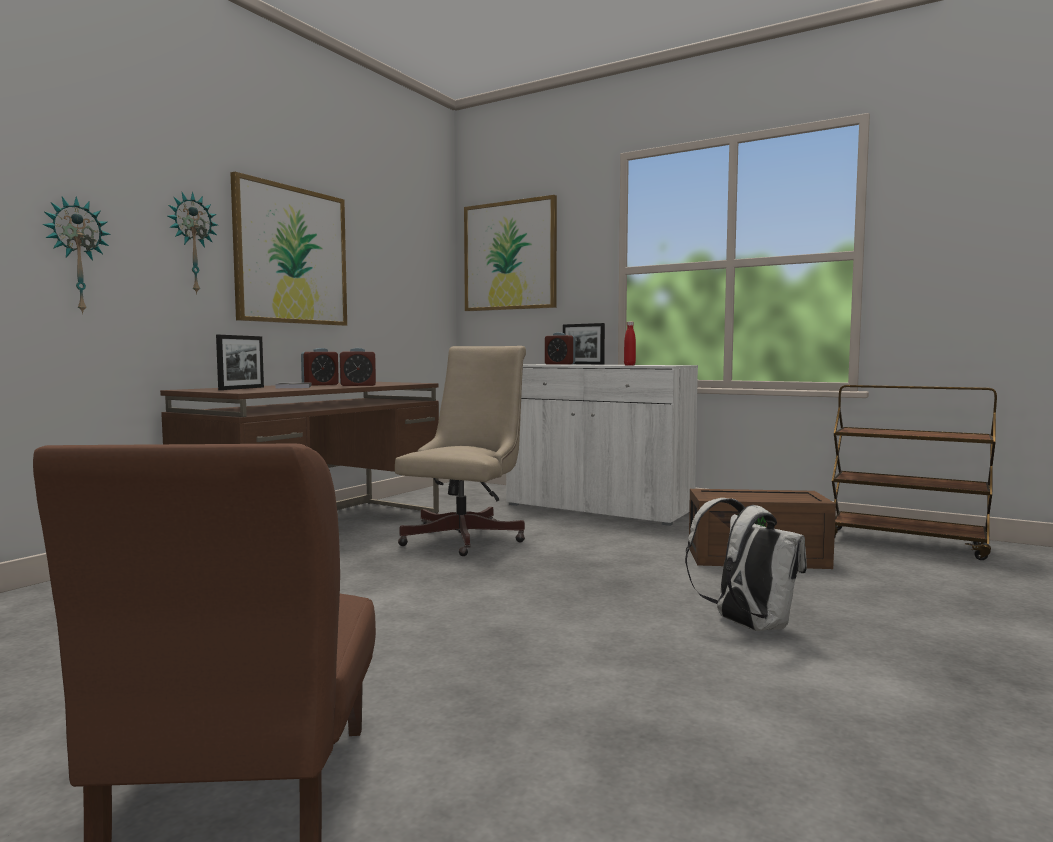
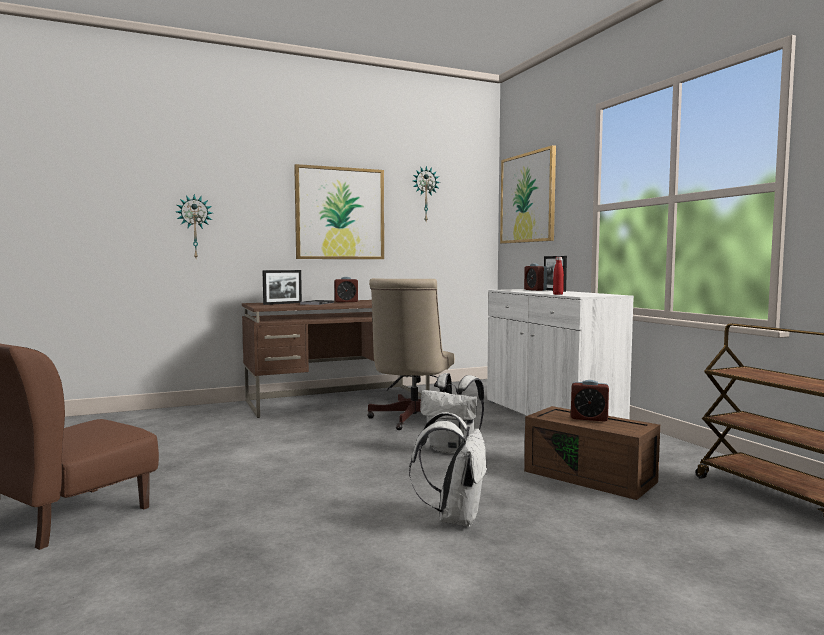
camera: 35 degrees right, 0 degrees up
(191, 243) = (266, 213): wall clock -> wall clock (425, 194)
(358, 385) = (361, 303): alarm clock -> alarm clock (589, 418)
(468, 537) = (411, 420): beige office chair -> beige office chair turned 135 degrees clockwise
(587, 559) = (453, 450): none -> white backpack

